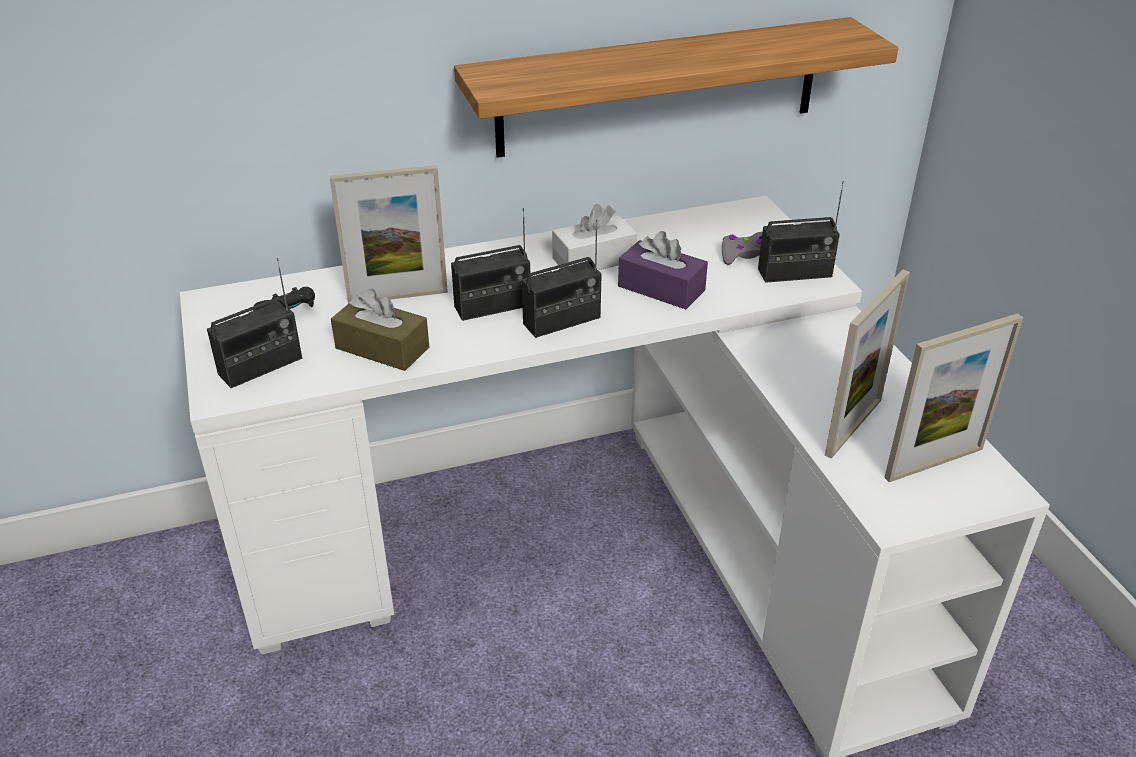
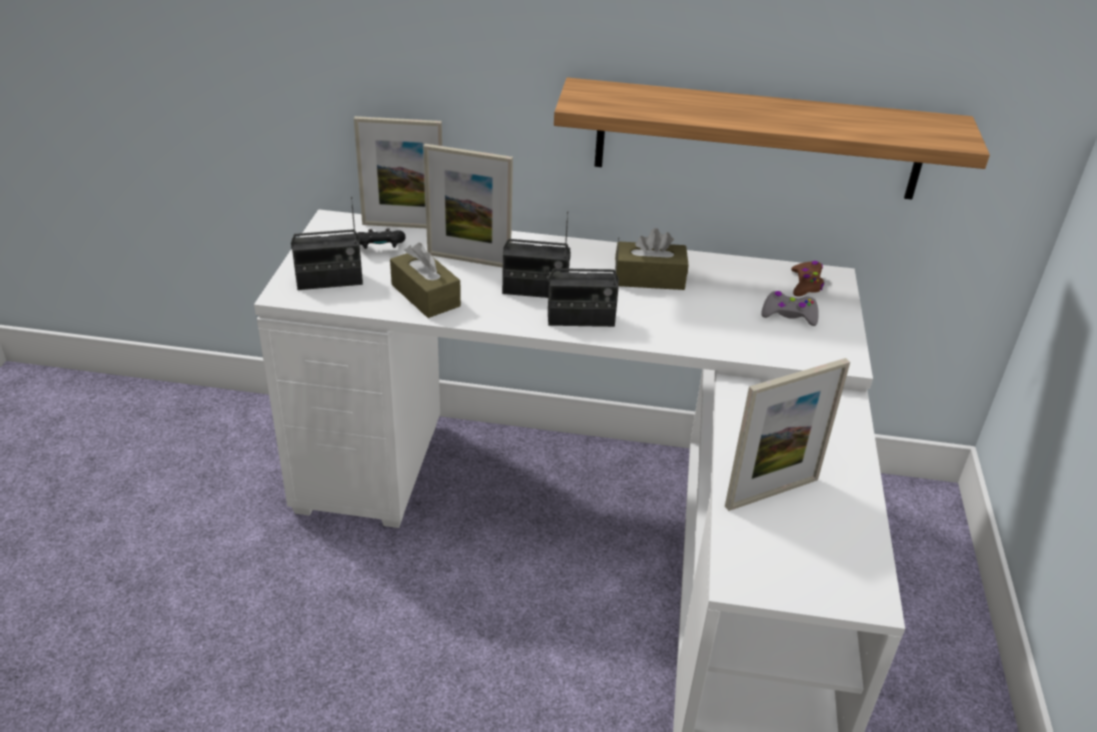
camera: 25 degrees right, 0 degrees up
(594, 260) = (649, 278): white tissue box -> brown tissue box
(661, 288) = (687, 319): purple tissue box -> none
(738, 222) = (806, 284): none -> brown game controller
(794, 273) = (820, 343): radio -> none
(934, 463) = (821, 550): picture frame -> picture frame (403, 225)

